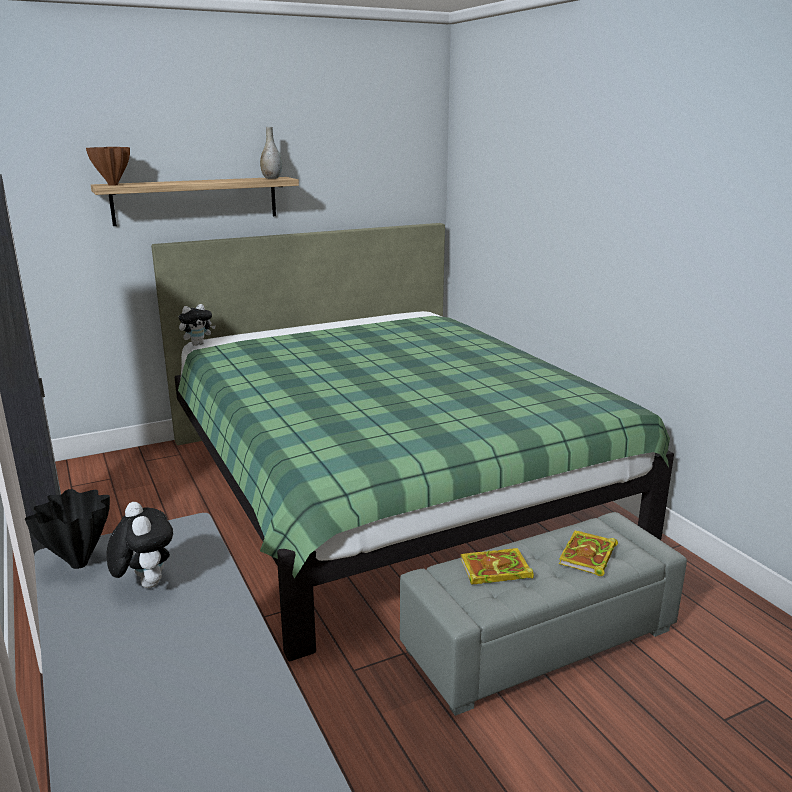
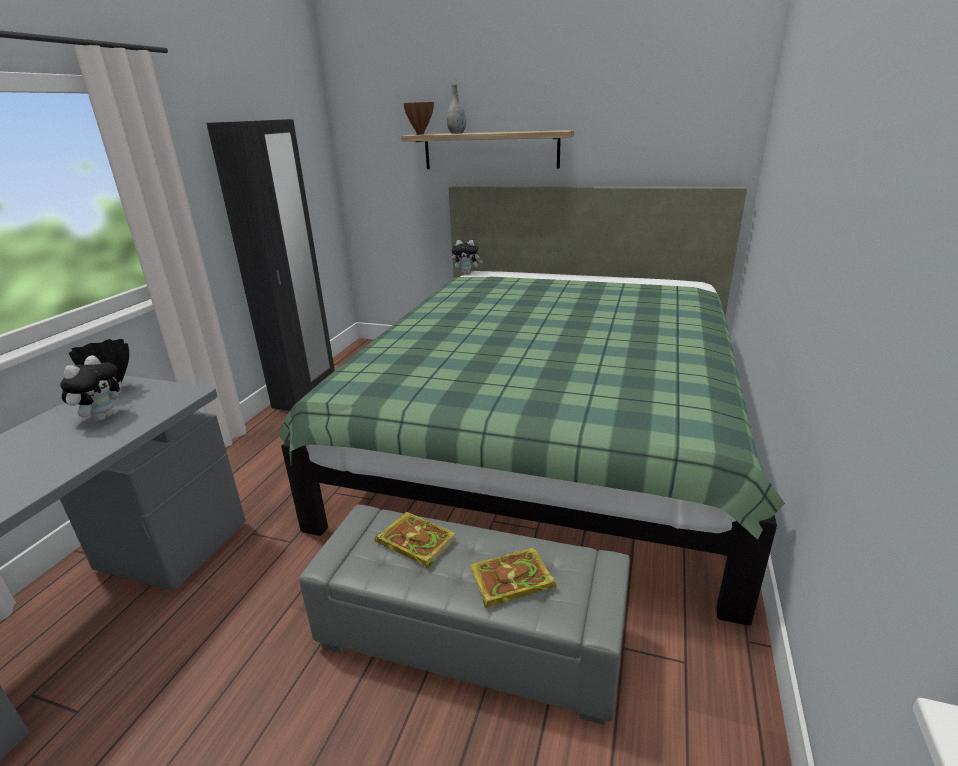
camera: 45 degrees right, 5 degrees up
(272, 178) = (552, 130): grey vase -> grey vase (457, 133)

